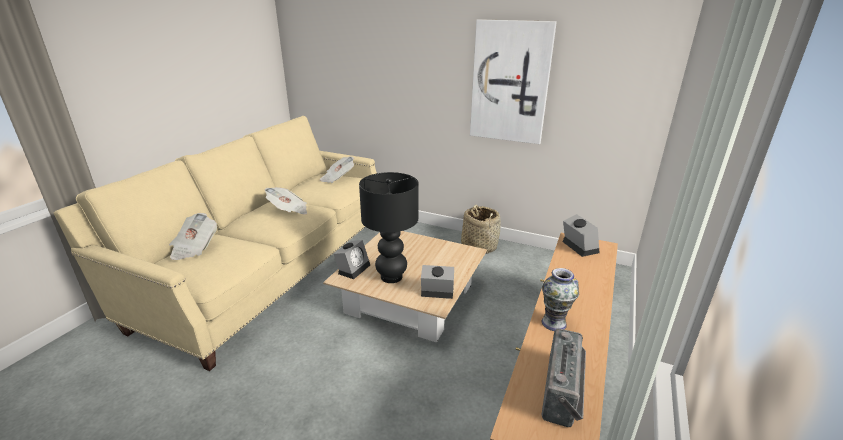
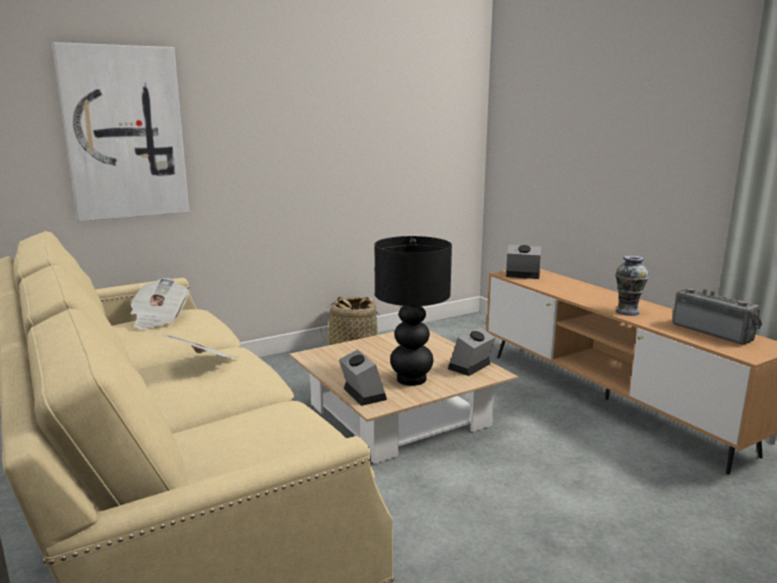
camera: 55 degrees left, 10 degrees down
(193, 248) = (203, 451): newspaper -> none
(510, 82) = (347, 136): picture -> picture (125, 133)

